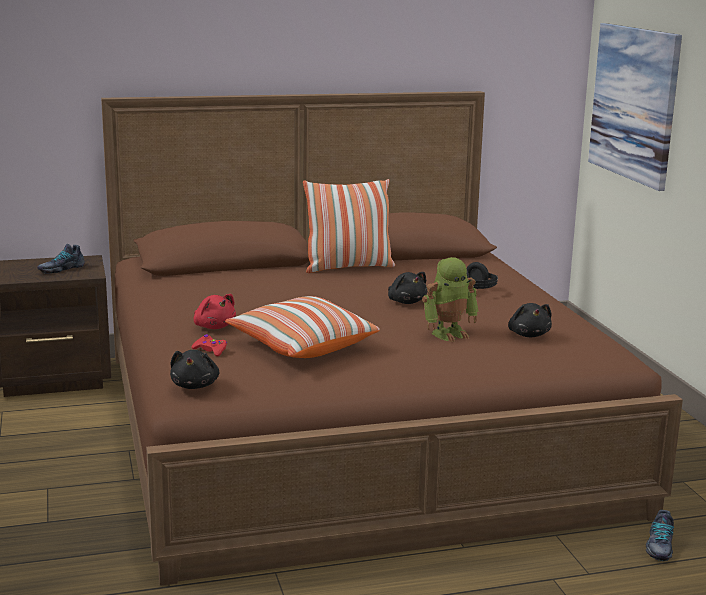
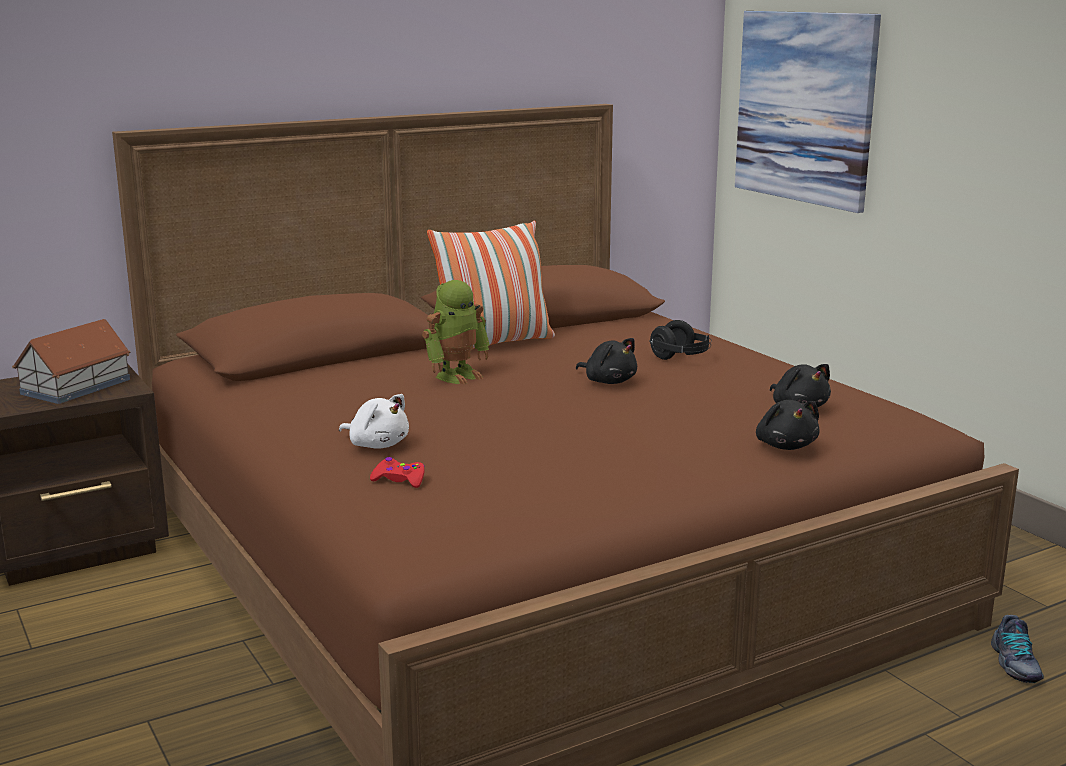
camera: 15 degrees left, 0 degrees up
(61, 269) = (77, 386): shoe -> toy house
(195, 385) = (415, 536): black plush toy -> black plush toy (785, 446)
(214, 326) = (377, 444): red plush toy -> white plush toy
(301, 346) = (523, 458): pillow -> none
(449, 333) = (700, 417): toy robot -> toy robot (457, 375)

